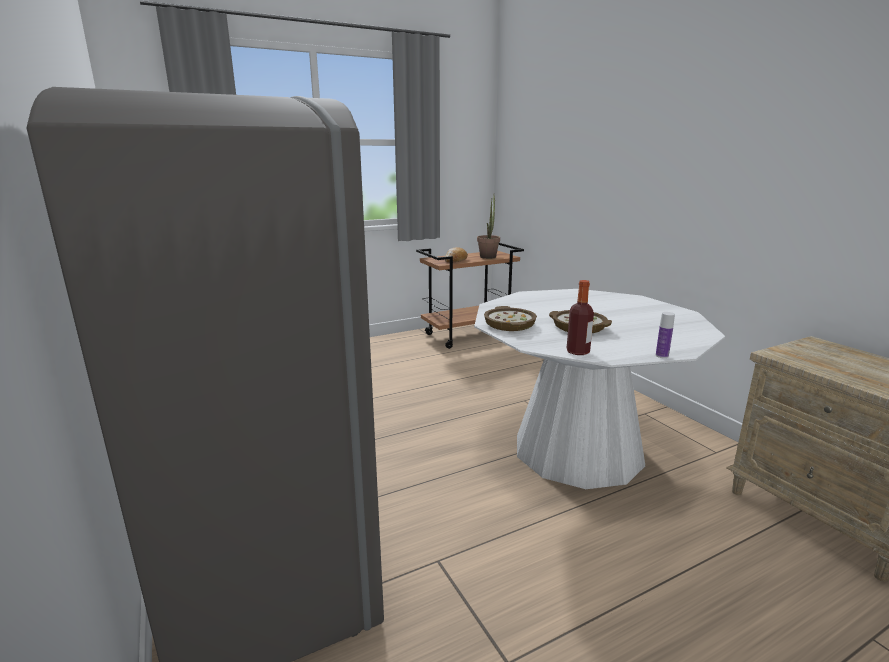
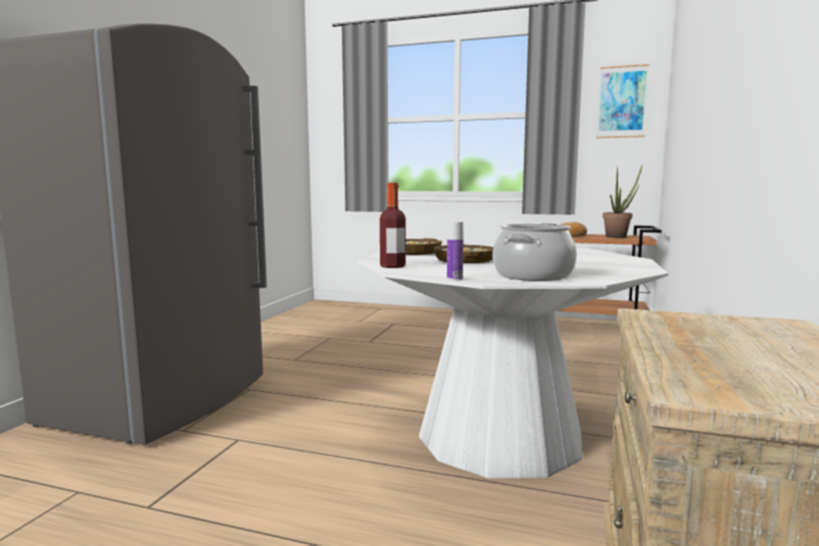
camera: 45 degrees right, 10 degrees down
(465, 135) = (622, 102): none -> picture
(673, 336) = (533, 275): none -> cooking pot

